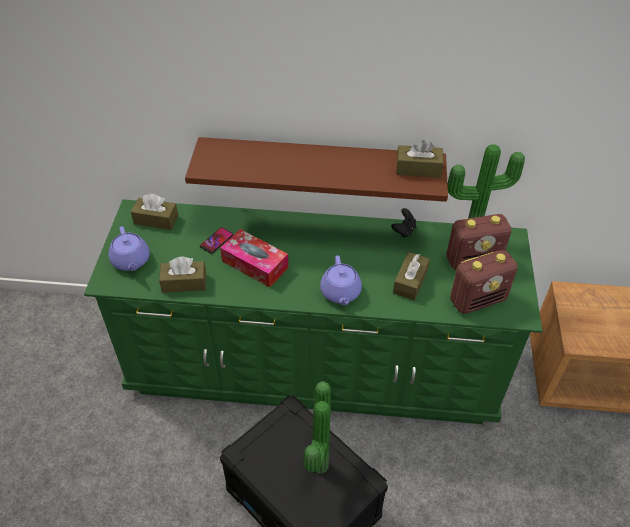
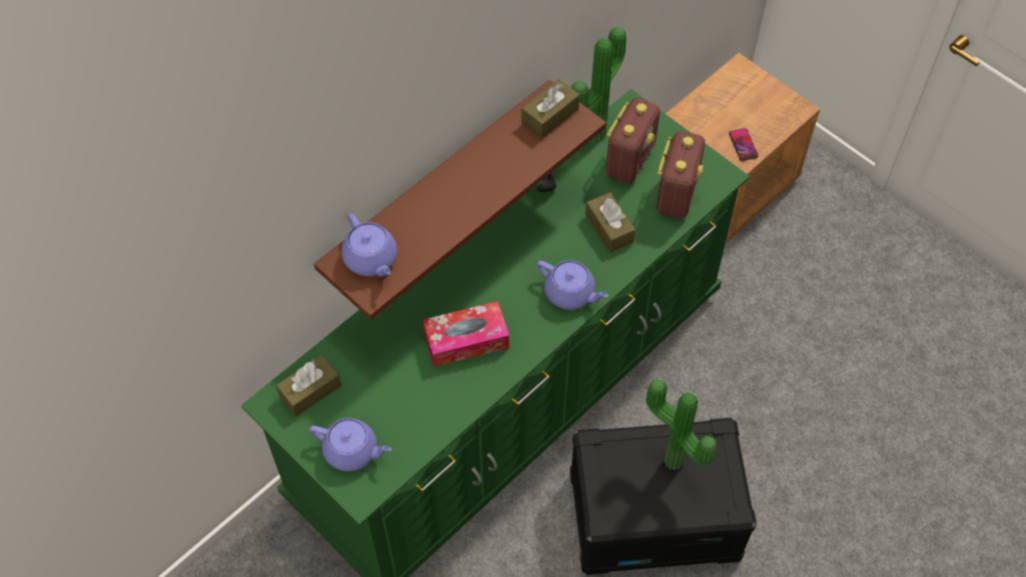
camera: 50 degrees left, 10 degrees up
(184, 283) = (432, 419): brown tissue box -> none
(216, 241) = (399, 353): phone -> phone (743, 145)
(224, 156) = (371, 259): none -> purple teapot

